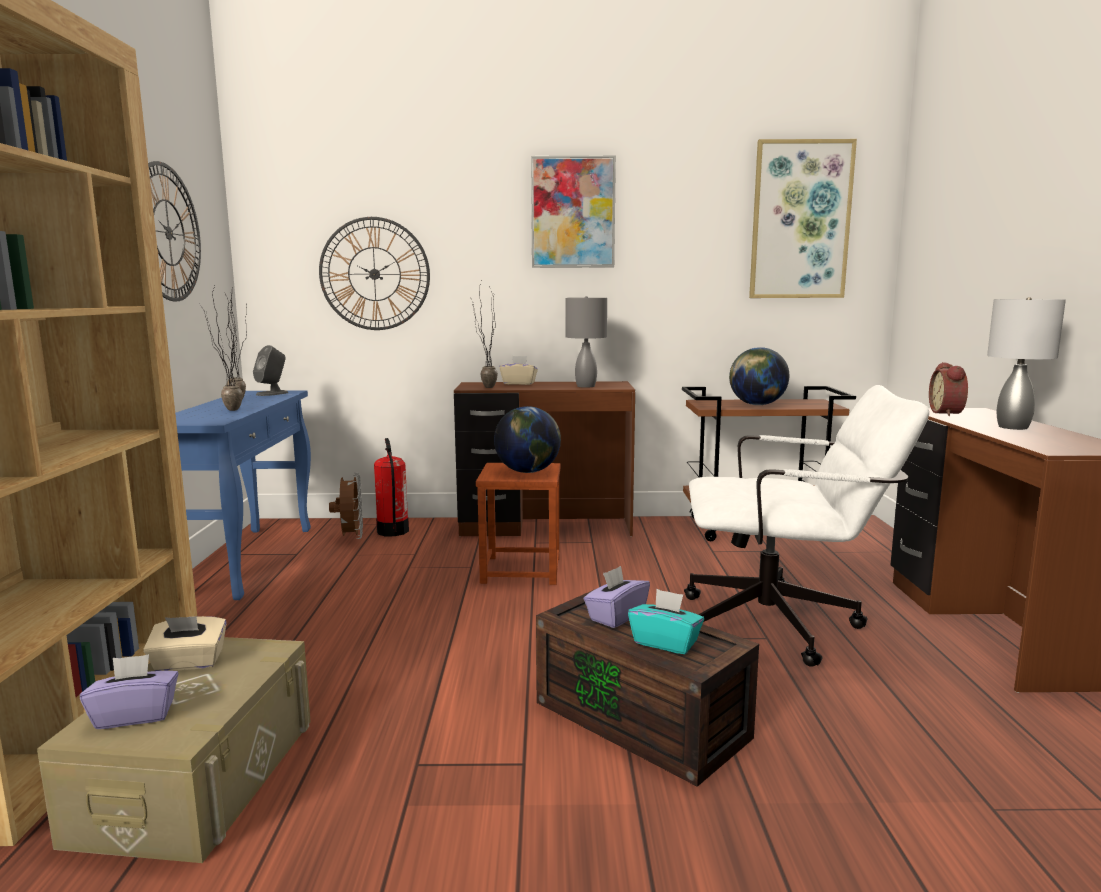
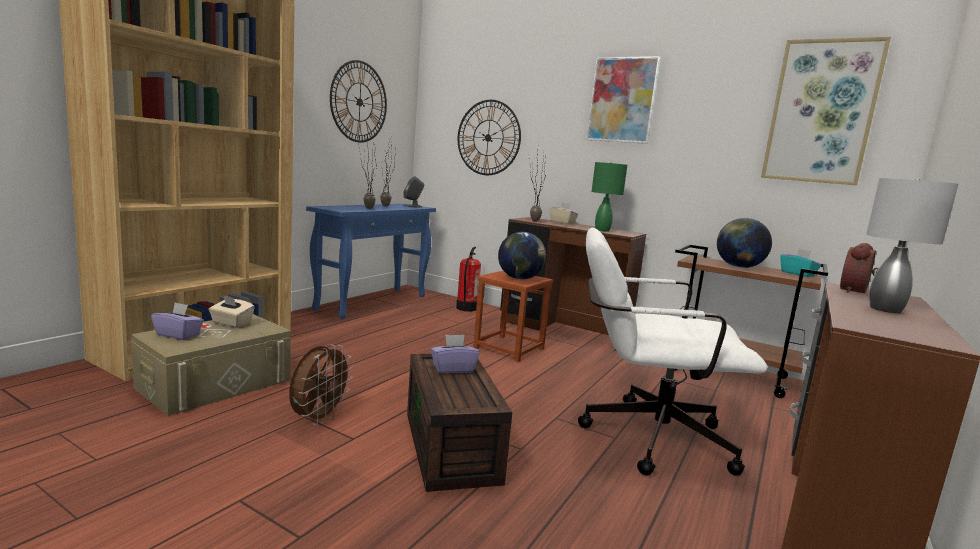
camera: 30 degrees right, 0 degrees up
(351, 537) = (439, 305): brown fan -> brown fan (319, 418)
(585, 386) = (602, 230): grey table lamp -> green table lamp
(665, 643) = (453, 390): turquoise tissue box -> turquoise tissue box (798, 274)
(785, 625) = (643, 436): white office chair -> white office chair turned 150 degrees clockwise

